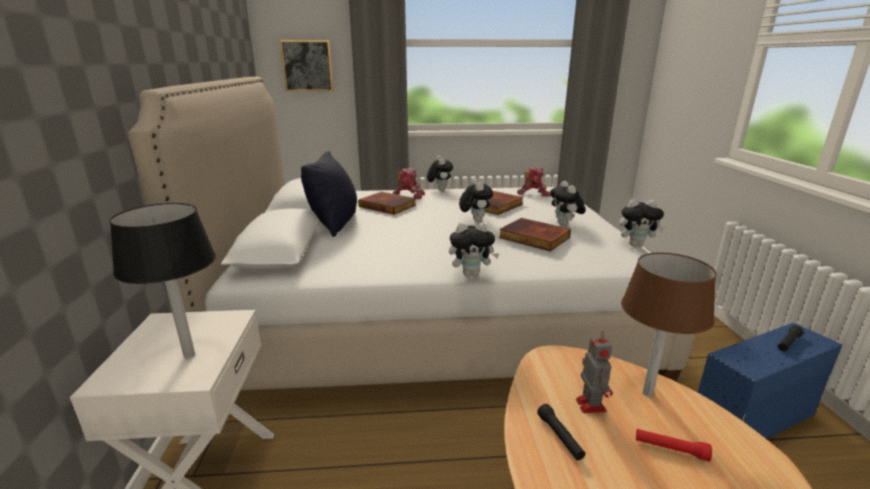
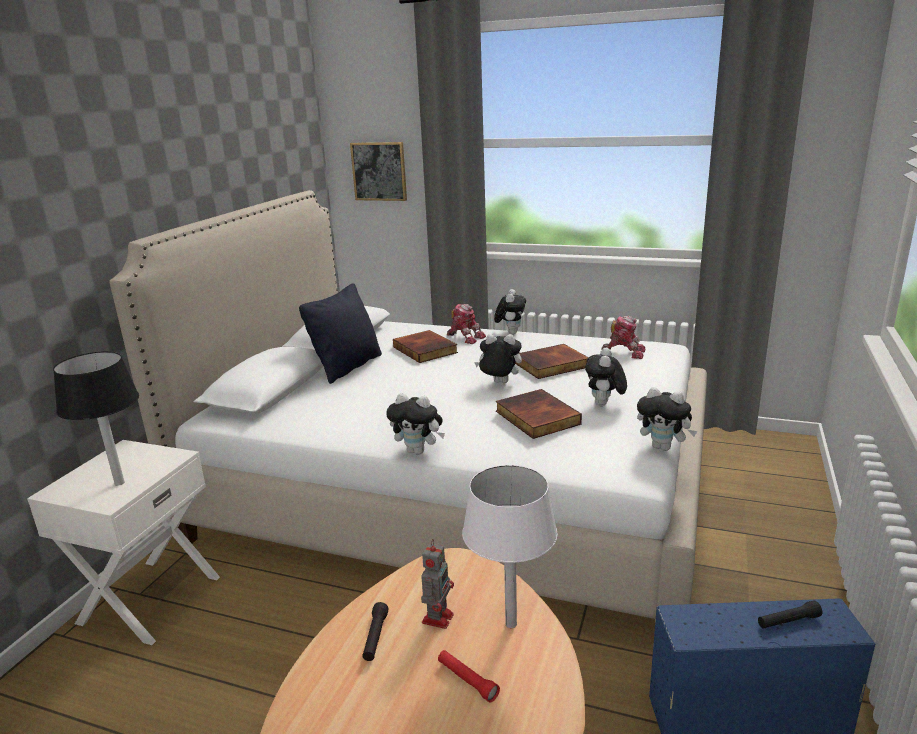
camera: 25 degrees right, 0 degrees up
(474, 220) = (499, 383): plush toy -> plush toy turned 90 degrees counterclockwise
(647, 393) = (511, 624): brown table lamp -> white table lamp

